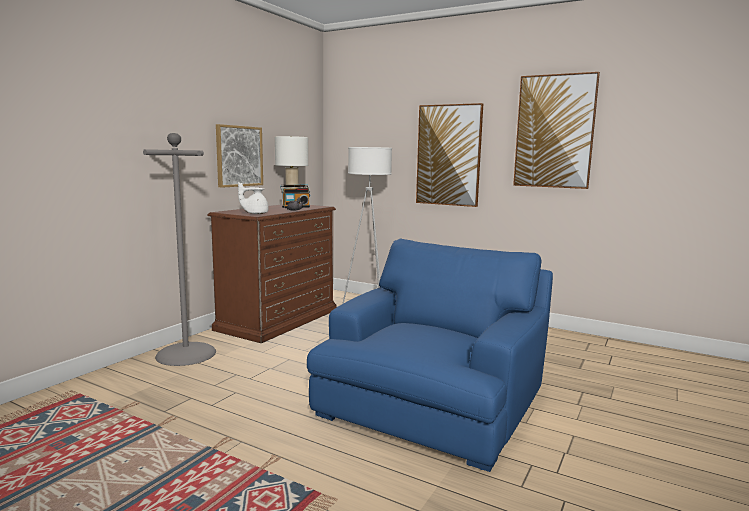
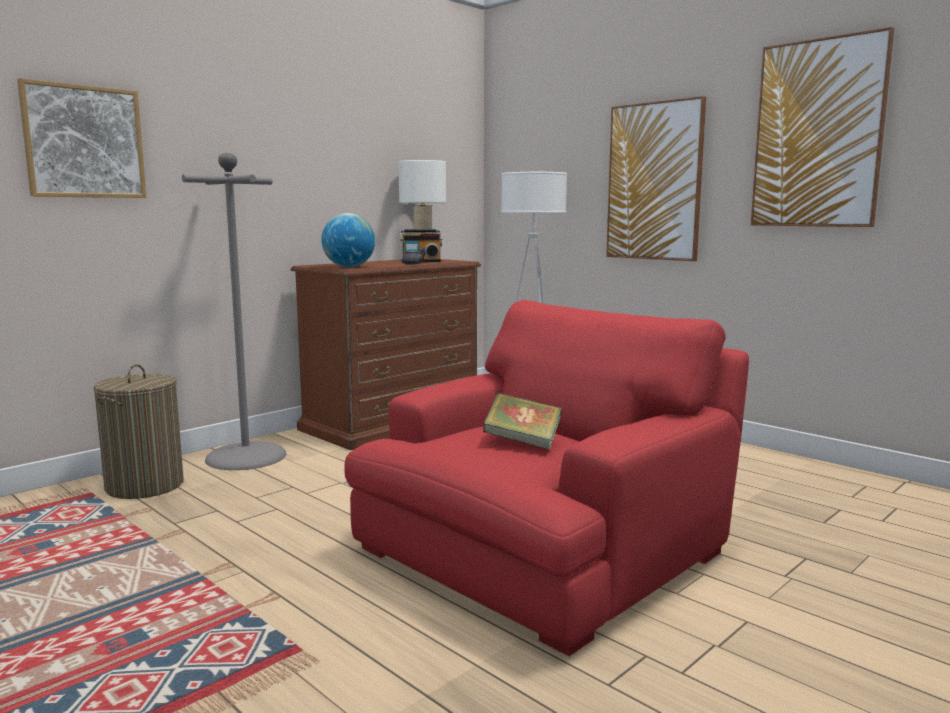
camera: 15 degrees right, 0 degrees up
(120, 384) = (145, 485): none -> laundry basket
(239, 156) = (343, 189): picture -> picture (84, 142)
(255, 213) = (349, 267): white teapot -> globe
(432, 336) = (522, 442): none -> book
(433, 403) = (544, 549): blue armchair -> red armchair

